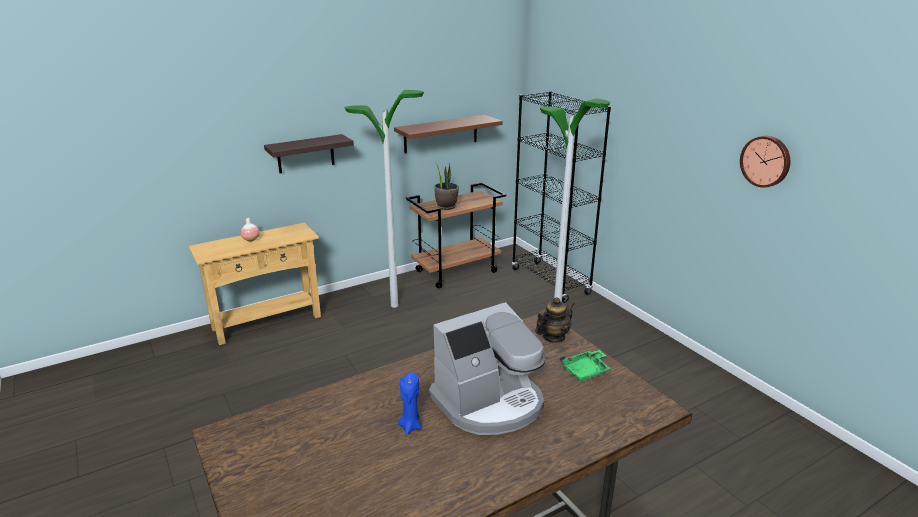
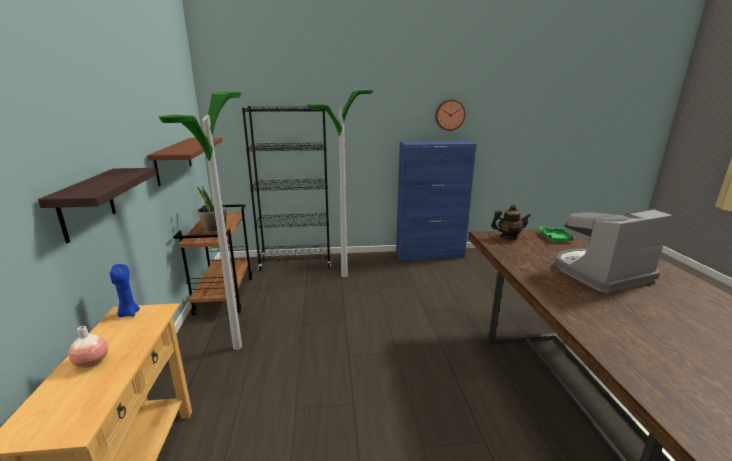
camera: 65 degrees left, 5 degrees down
(410, 426) = (644, 309): blue candle -> blue candle (128, 313)
(489, 403) = (600, 273): coffee machine -> coffee machine turned 105 degrees counterclockwise
(553, 337) = (508, 237): teapot -> teapot turned 105 degrees clockwise
(689, 363) = (430, 255): none -> blue cabinet

